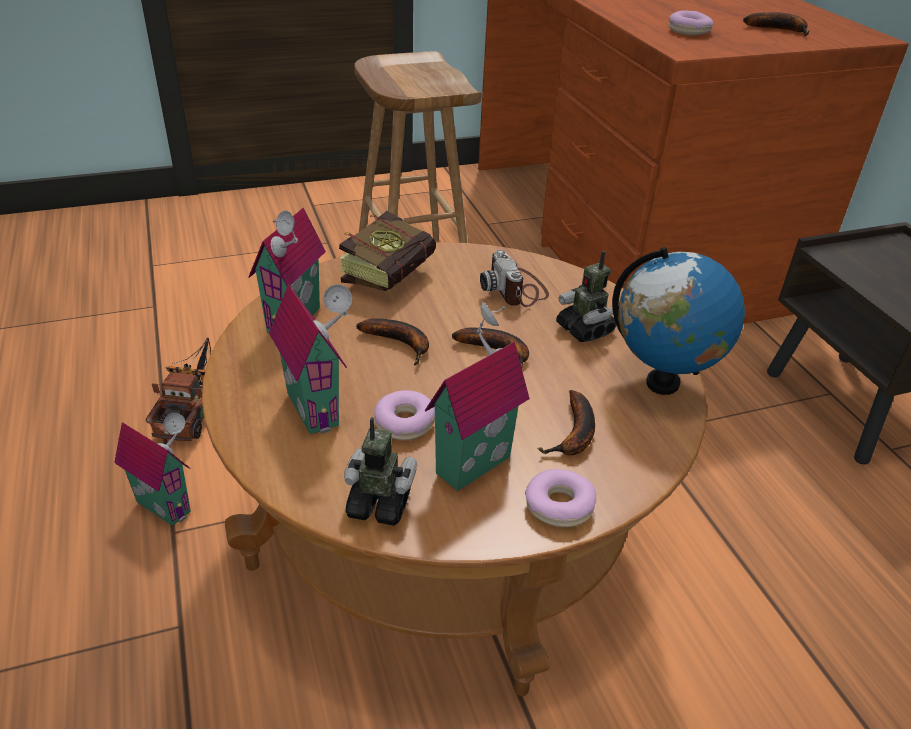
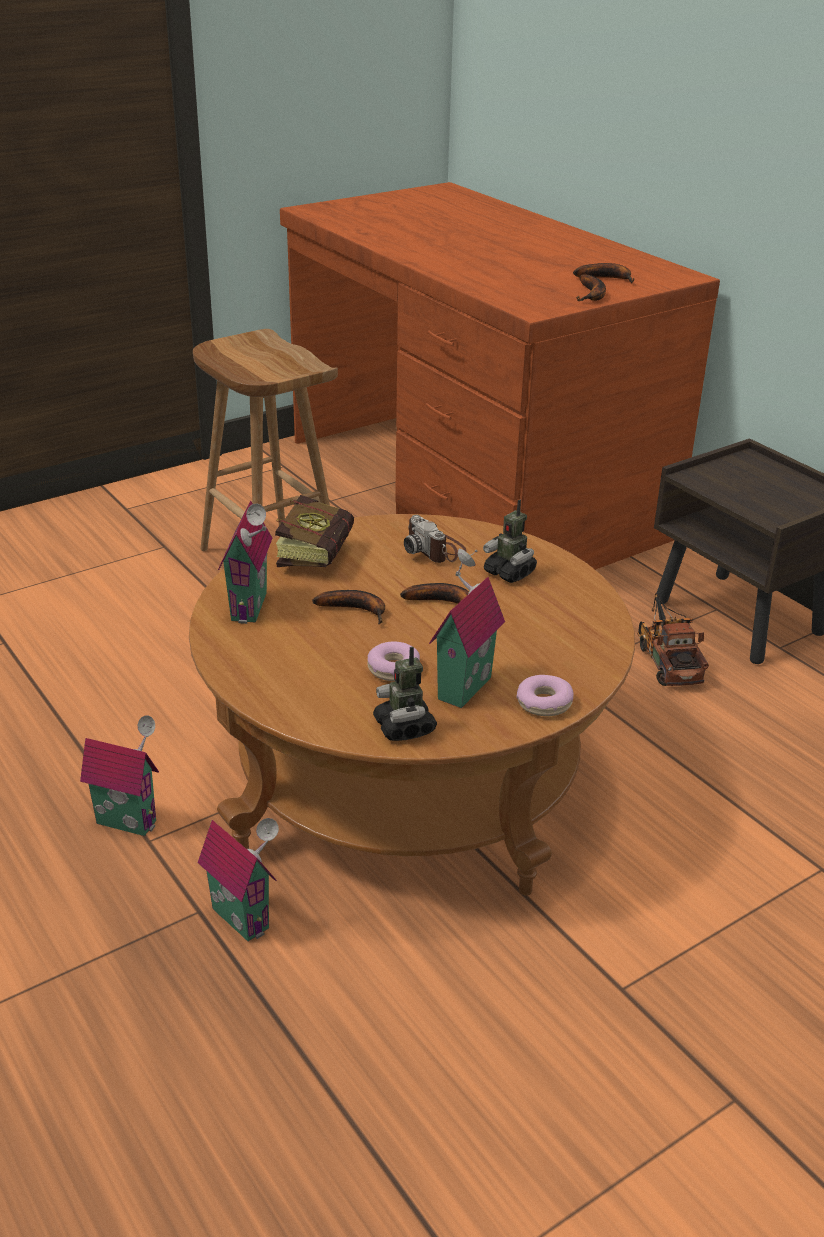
camera: 15 degrees left, 5 degrees down
(195, 407) = (108, 730): toy truck -> toy truck (667, 659)
(317, 408) = (313, 671): toy house -> toy house (244, 916)
(379, 503) = (404, 727): toy robot -> toy robot turned 105 degrees counterclockwise
(574, 435) = (535, 653): banana -> banana (592, 295)
(662, 383) = (589, 603): globe -> none
(688, 31) = (528, 289): donut -> none

